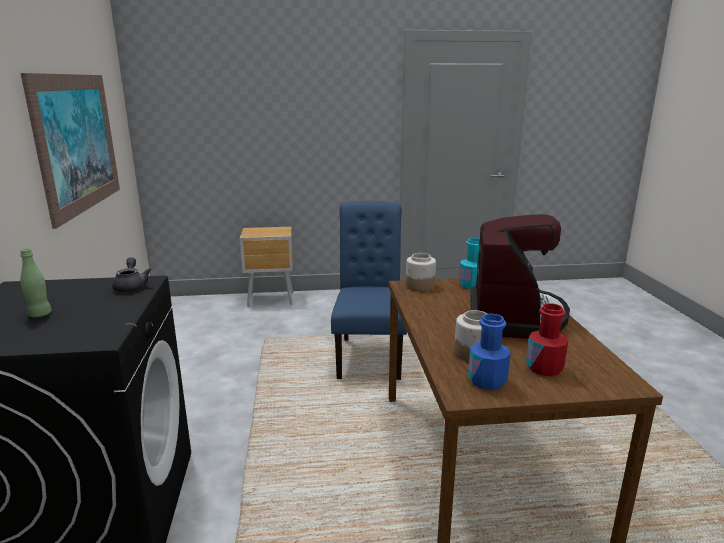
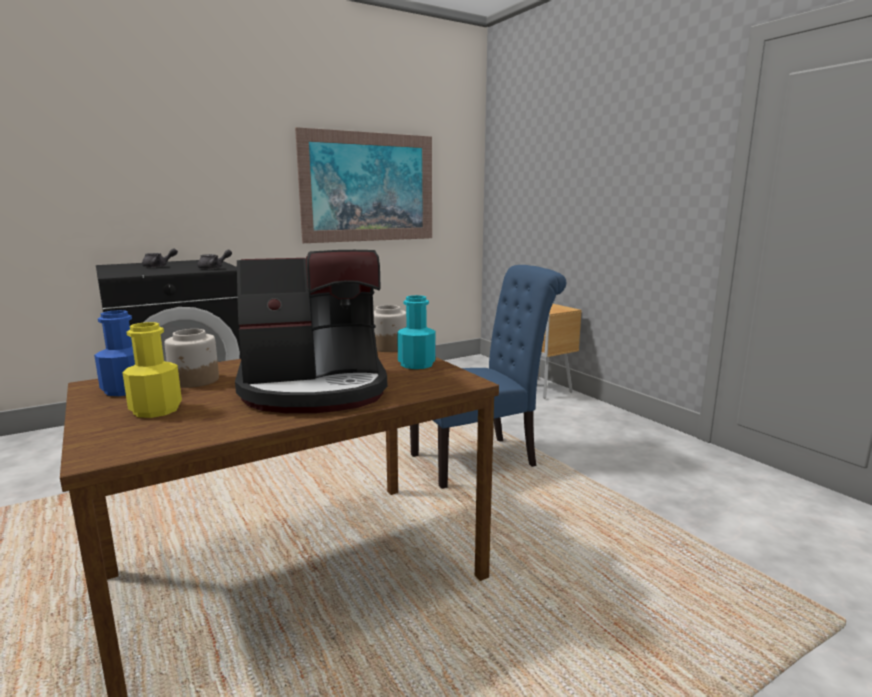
camera: 65 degrees right, 5 degrees down
(40, 314) = (159, 266): green bottle -> grey teapot
(544, 368) = (156, 410): red bottle -> yellow bottle

